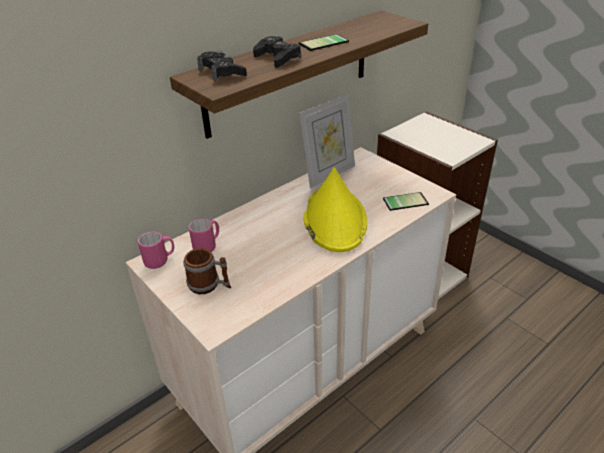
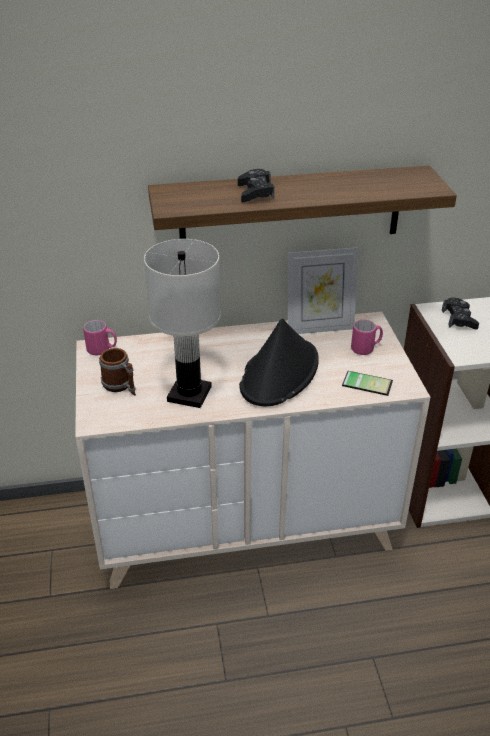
camera: 30 degrees right, 0 degrees up
(208, 246) = (149, 353): pink mug -> pink mug (366, 348)
(222, 73) = (191, 194): black game controller -> black game controller (459, 319)
(277, 266) = (189, 393): none -> white table lamp
(325, 43) = (318, 189): phone -> none
(334, 219) = (279, 373): yellow hat -> black hat

